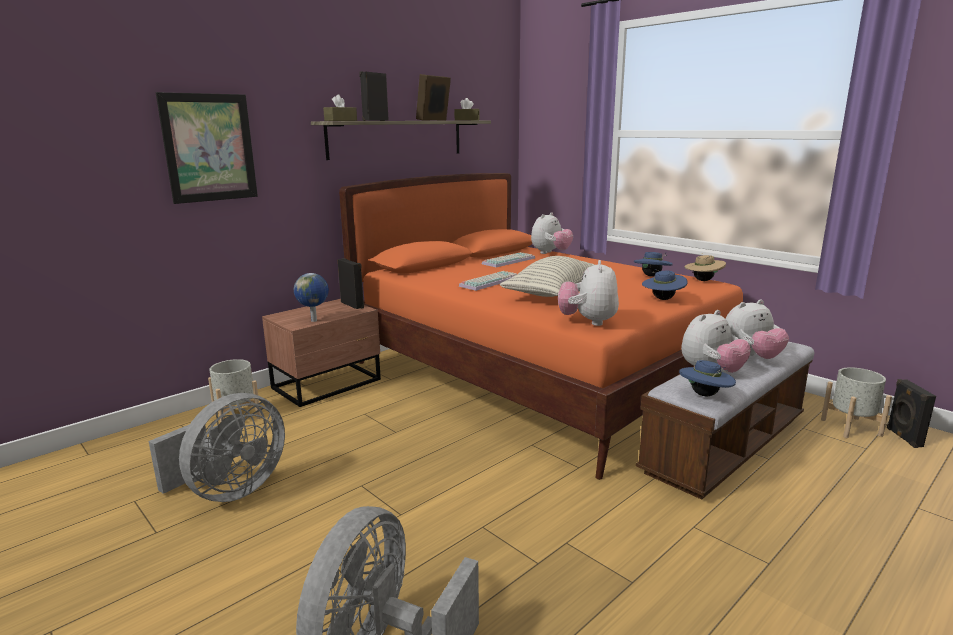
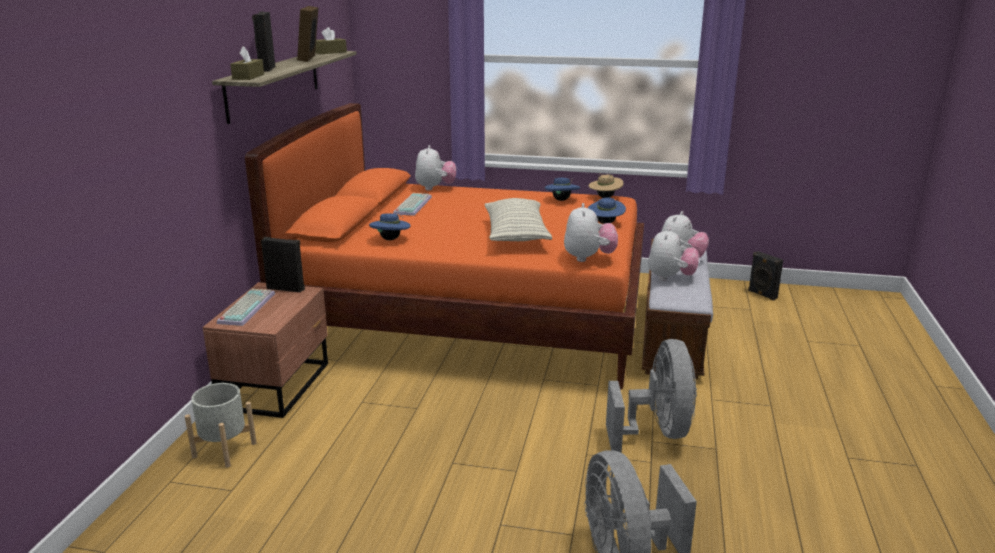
camera: 35 degrees left, 5 degrees up
(209, 148) = (138, 135): picture -> none
(230, 491) = (338, 516): grey fan -> grey fan (656, 432)
(314, 321) = (278, 317): globe -> none
(489, 281) = (441, 234): keyboard -> keyboard (246, 307)
(588, 321) = (588, 258): plush toy -> plush toy turned 150 degrees counterclockwise
(705, 395) = (691, 298): blue hat -> blue hat (390, 239)
(851, 427) = (729, 296): grey planter -> none

